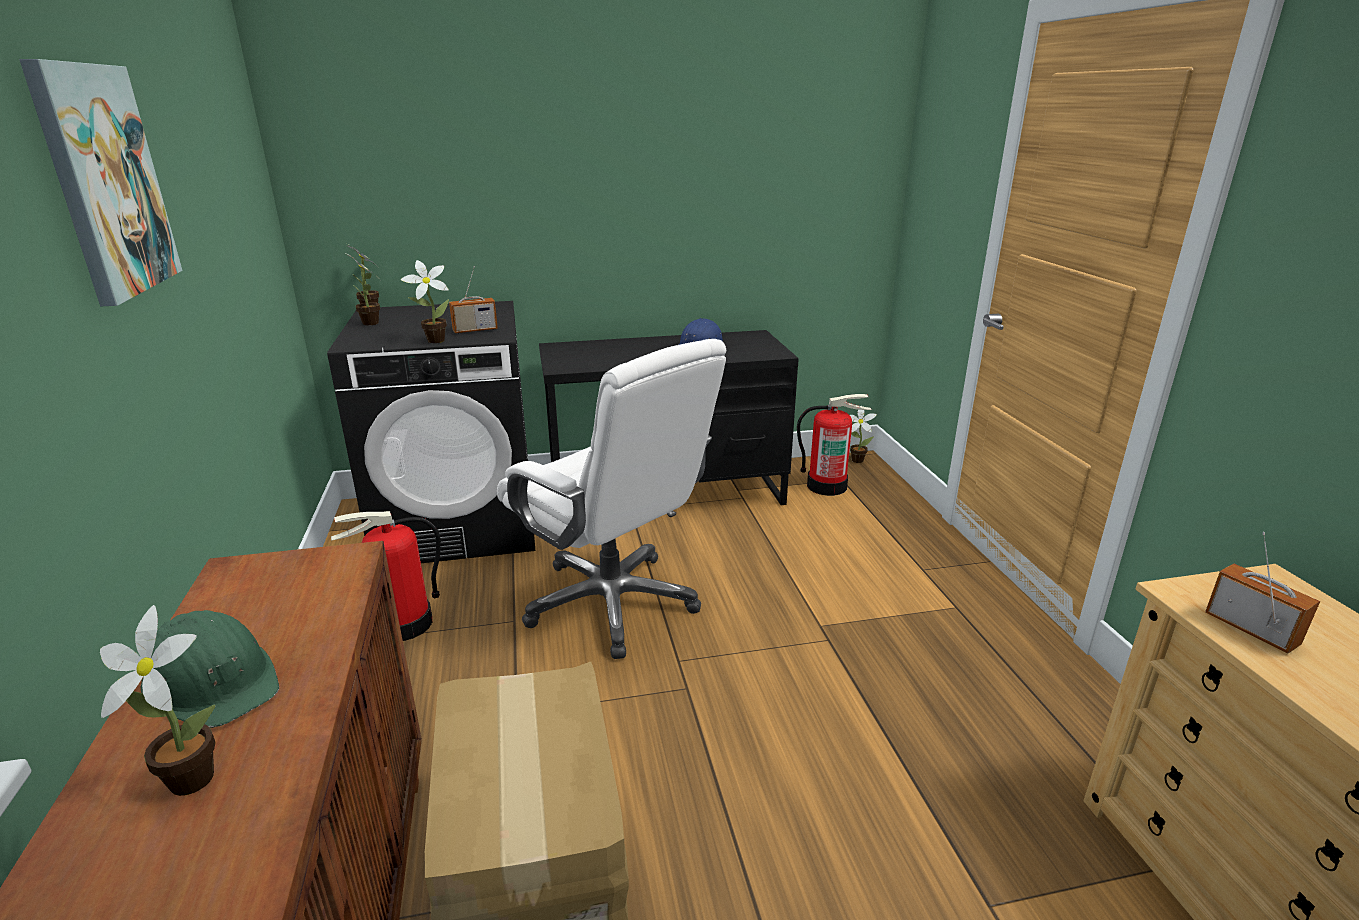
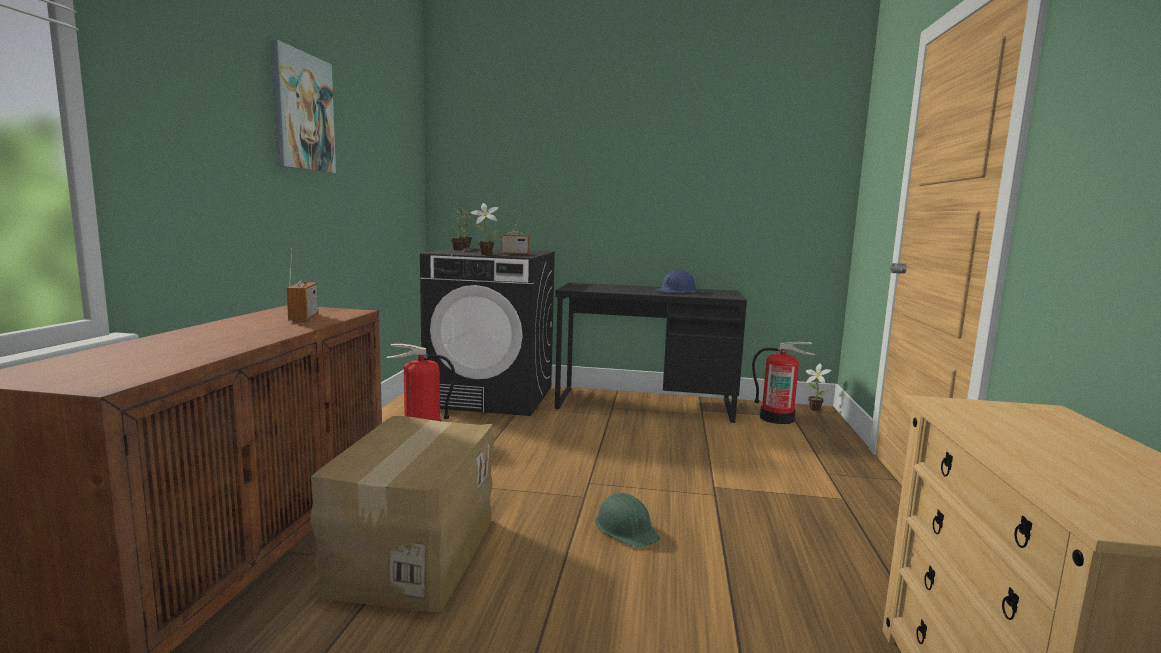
camera: 20 degrees right, 15 degrees down
(188, 776) = (193, 342): potted plant -> none
(213, 681) = (240, 327): green hard hat -> green hard hat (626, 529)
(613, 602) = (564, 448): white office chair -> none
(1251, 629) = (984, 421): radio -> radio (304, 318)

